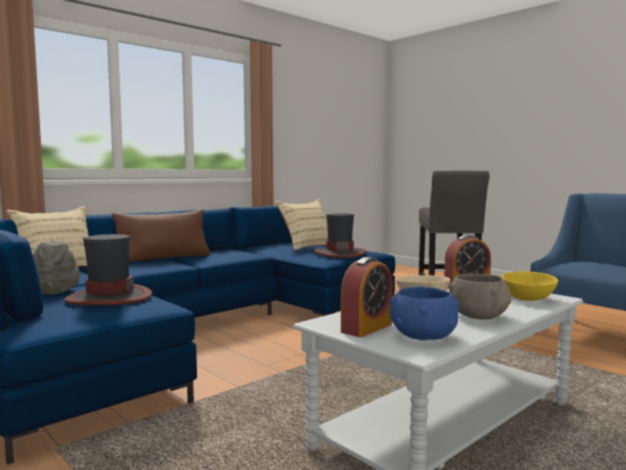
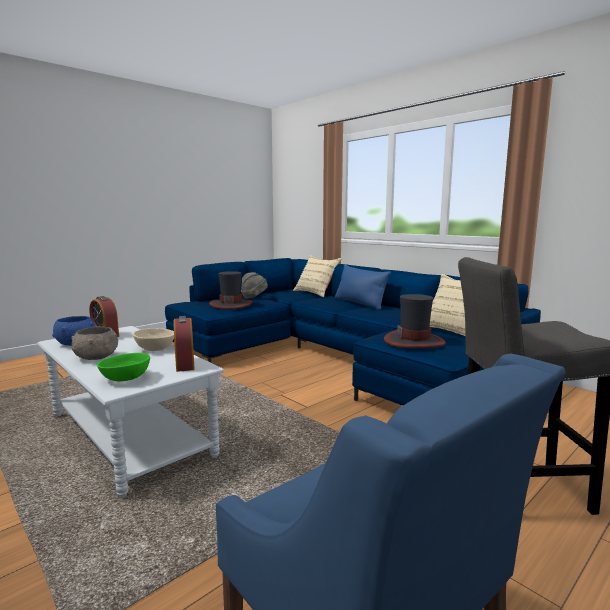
camera: 90 degrees right, 5 degrees up
(164, 258) = (359, 303): brown pillow -> blue pillow
(527, 298) = (126, 378): yellow bowl -> green bowl

